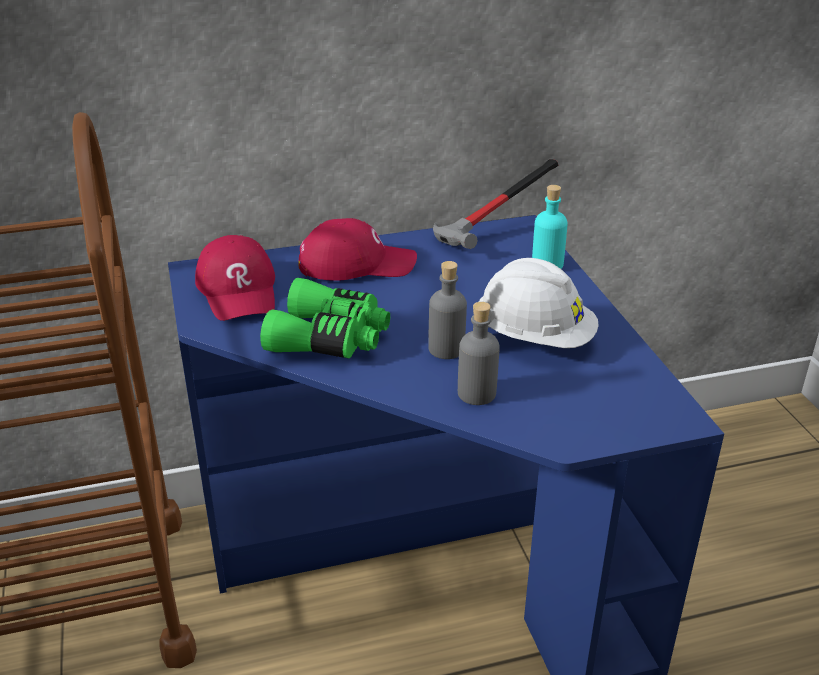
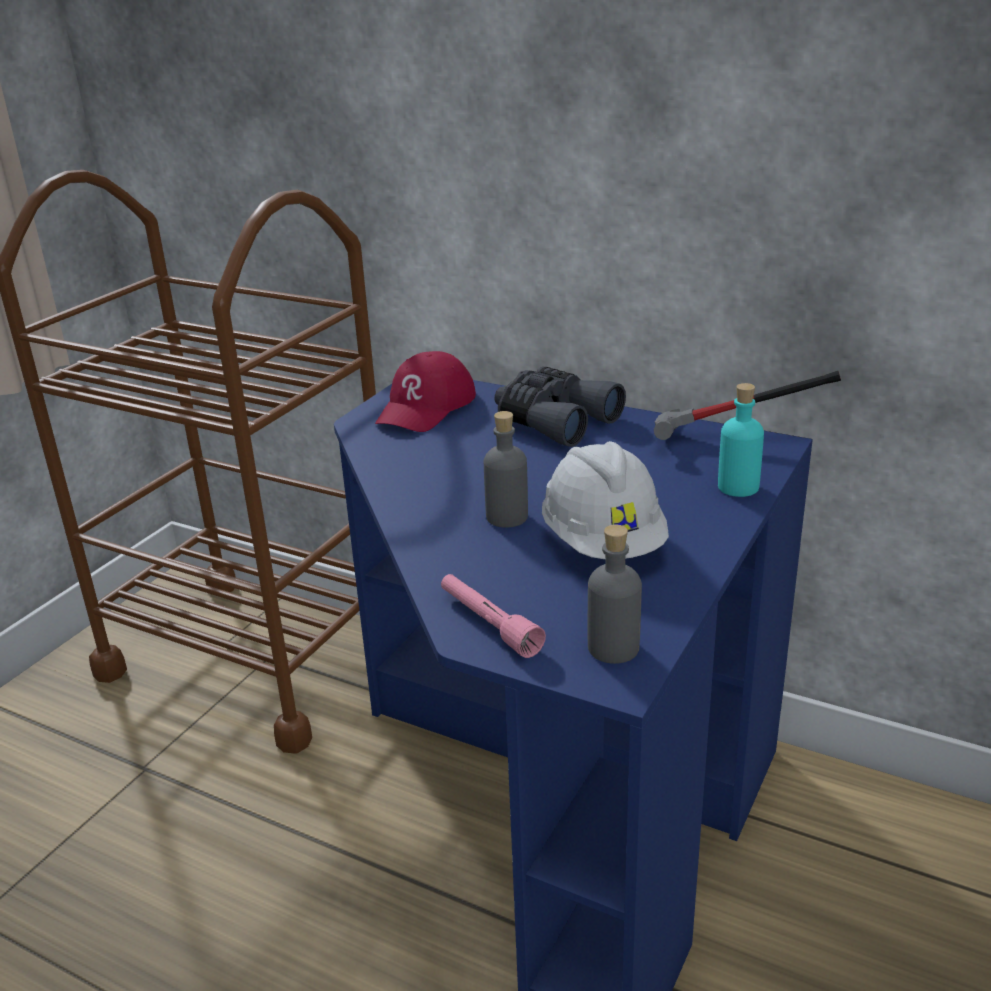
camera: 45 degrees right, 5 degrees down
(330, 338) = (430, 469): green binoculars -> none
(357, 263) = (553, 421): red cap -> grey binoculars
(476, 393) = (468, 562): grey bottle -> grey bottle (613, 648)
(559, 427) = (488, 624): none -> pink flashlight

